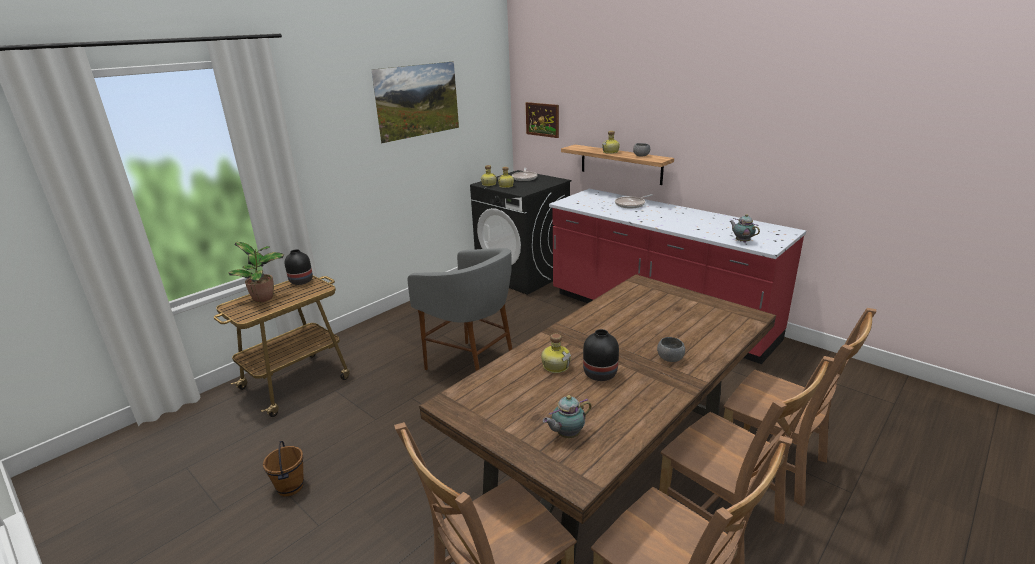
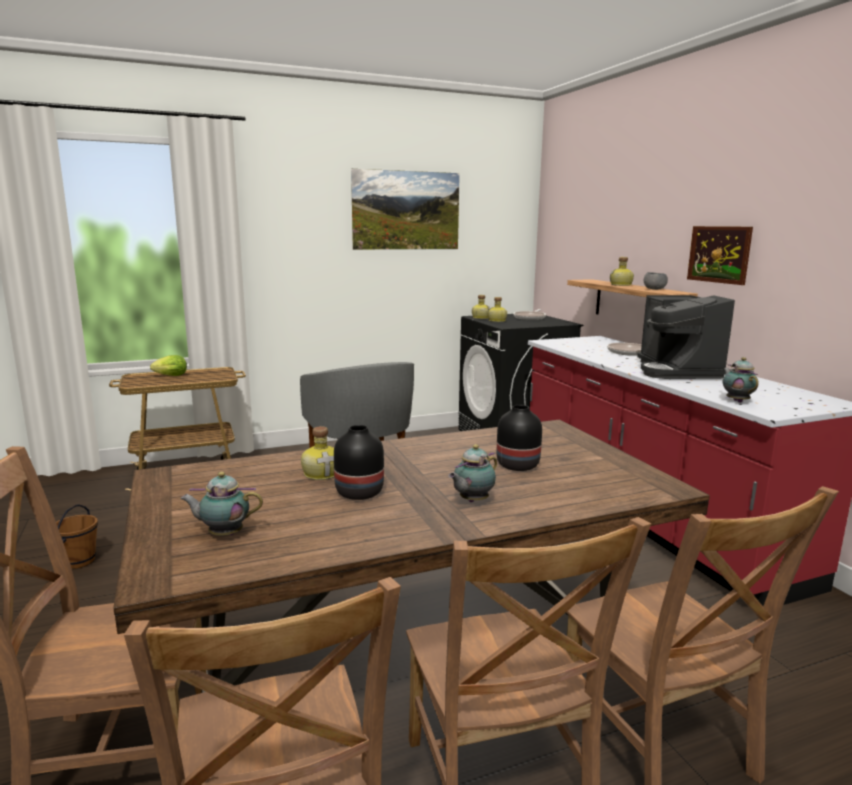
camera: 25 degrees right, 10 degrees down
(265, 298) = (169, 376): potted plant -> lettuce
(300, 281) = (215, 370): black vase -> black vase (516, 465)
(542, 119) = (563, 250): picture -> picture (719, 254)
(670, 359) = (472, 501): grey bowl -> teapot
(680, 219) = (677, 371): none -> coffee machine

